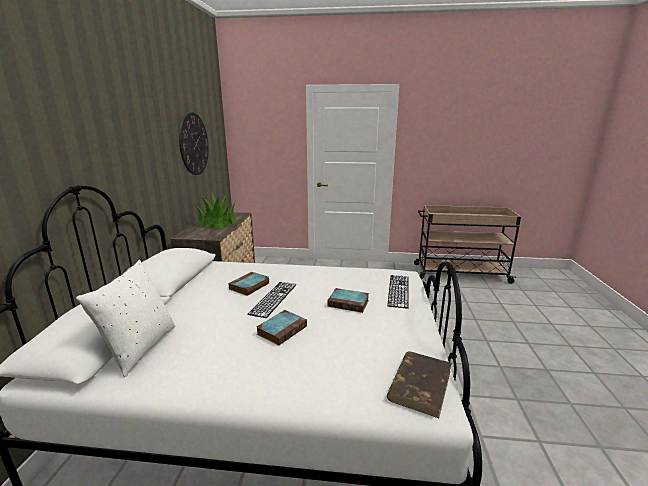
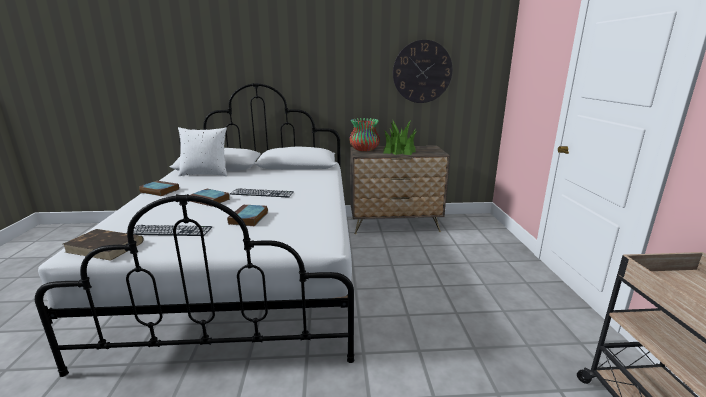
camera: 80 degrees right, 0 degrees up
(195, 234) = (364, 150): none -> vase
(249, 286) = (284, 184): book -> book (159, 191)
(398, 290) = (275, 240): keyboard -> keyboard (170, 230)

